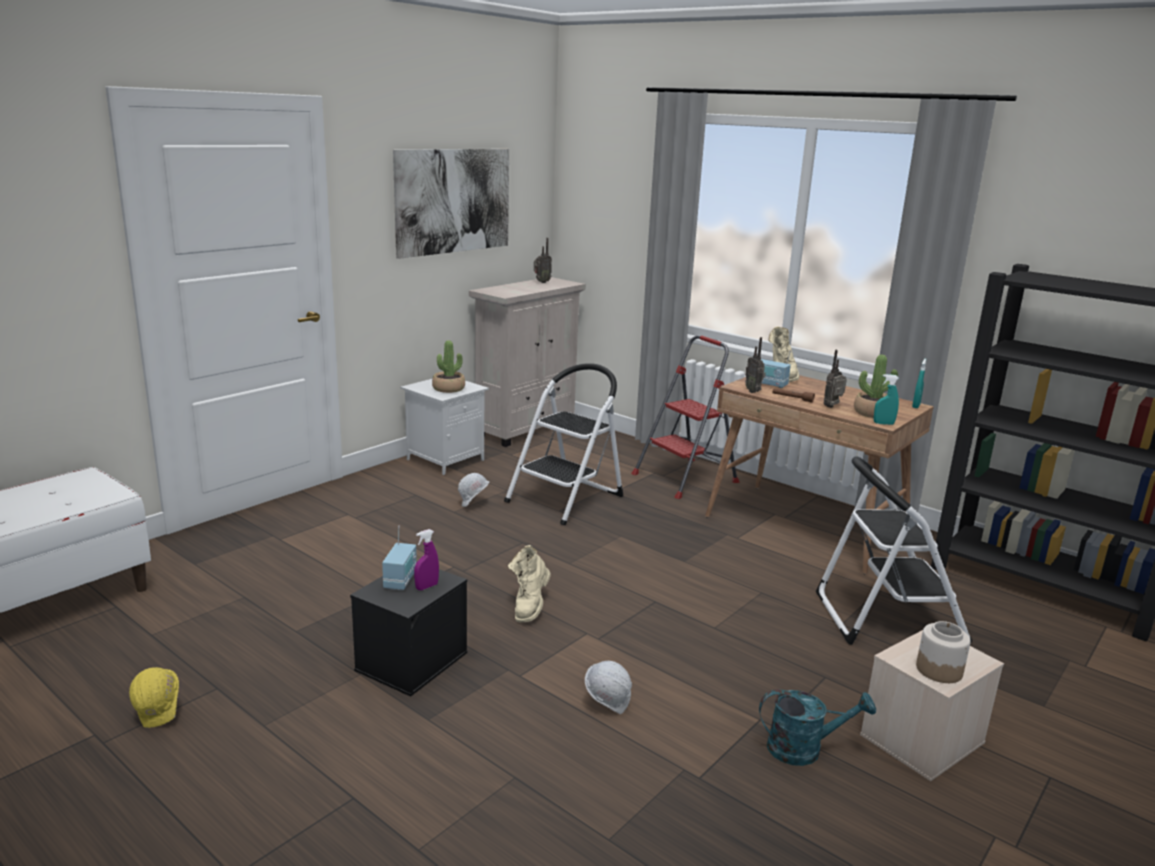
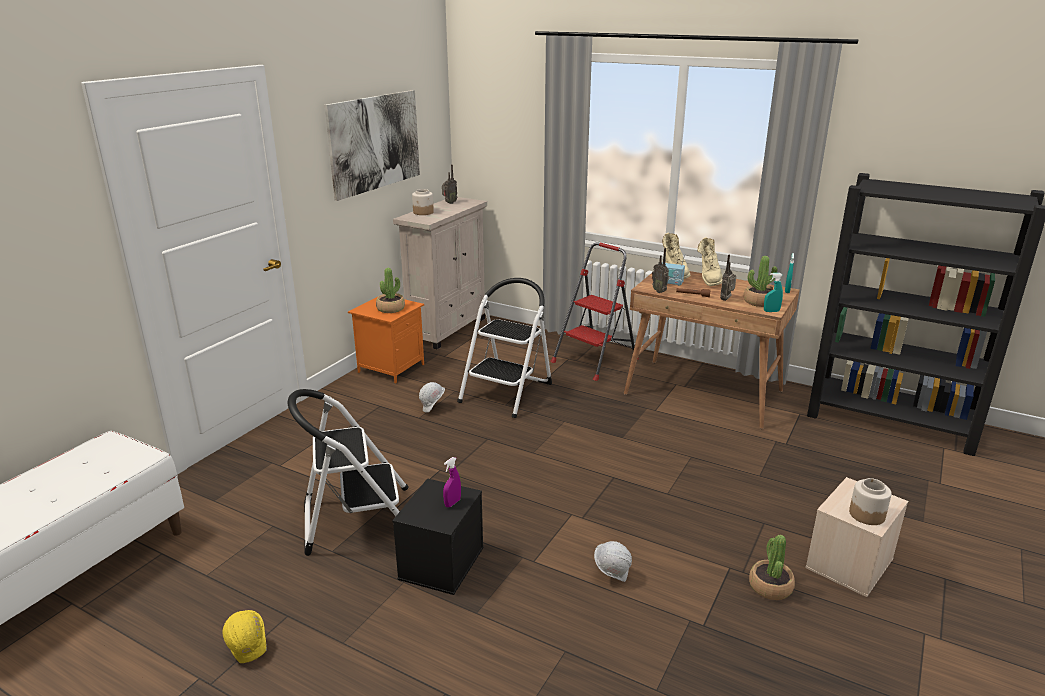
camera: 10 degrees left, 5 degrees up
(401, 580) = (428, 500): radio -> none
(445, 459) = (391, 367): grey nightstand -> orange nightstand
(506, 287) = (423, 212): none -> jar
(530, 606) = (517, 497): beige boot -> beige boot (709, 279)
(804, 749) = (770, 587): turquoise watering can -> potted plant
(884, 617) = (788, 464): step ladder -> step ladder (355, 520)

